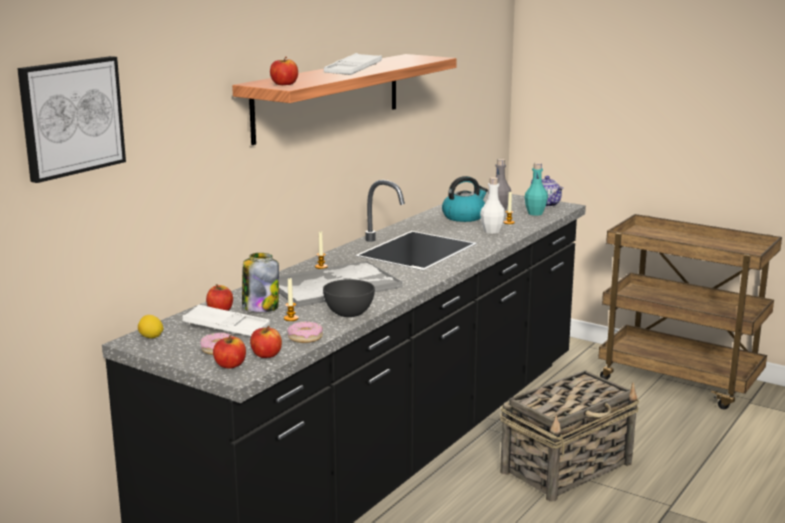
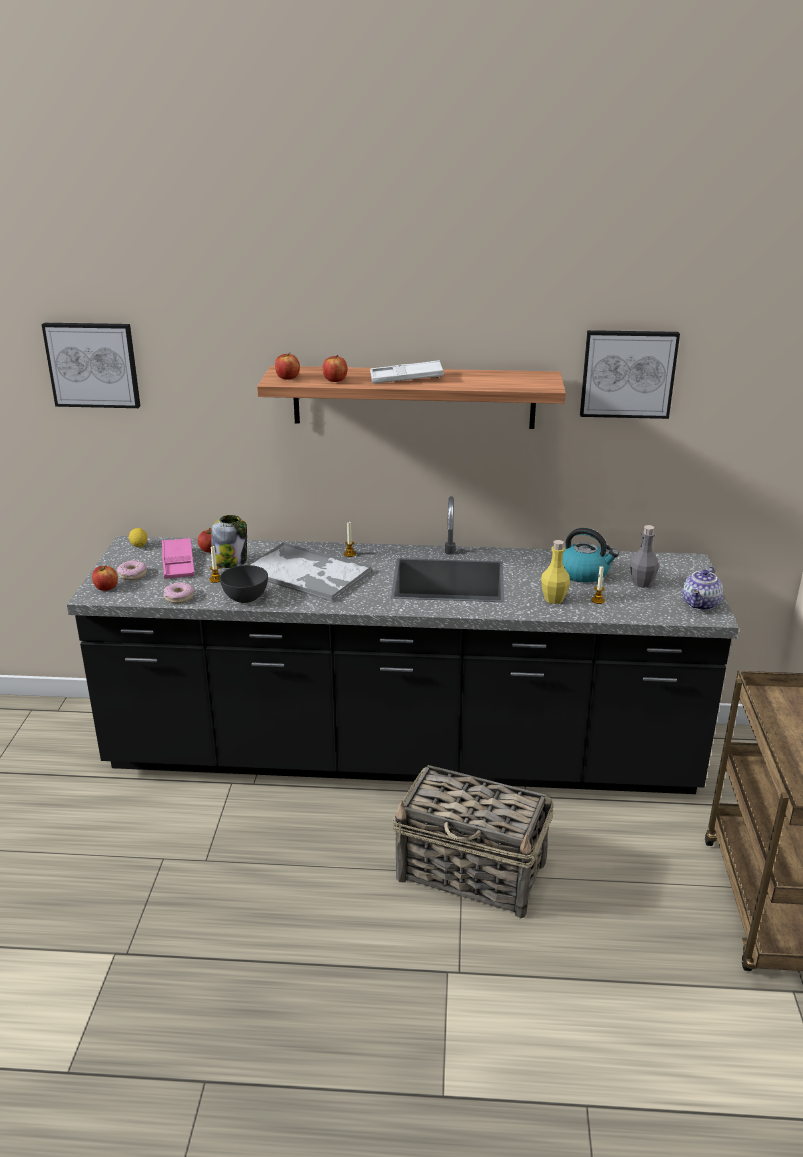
camera: 60 degrees right, 10 degrees up
(226, 327) = (178, 563): white tray -> pink tray
(266, 355) = (133, 594): apple -> apple (335, 380)
(435, 49) = (628, 374): none -> picture
(492, 231) = (553, 599): white bottle -> yellow bottle
(535, 213) = (654, 606): turquoise bottle -> none

